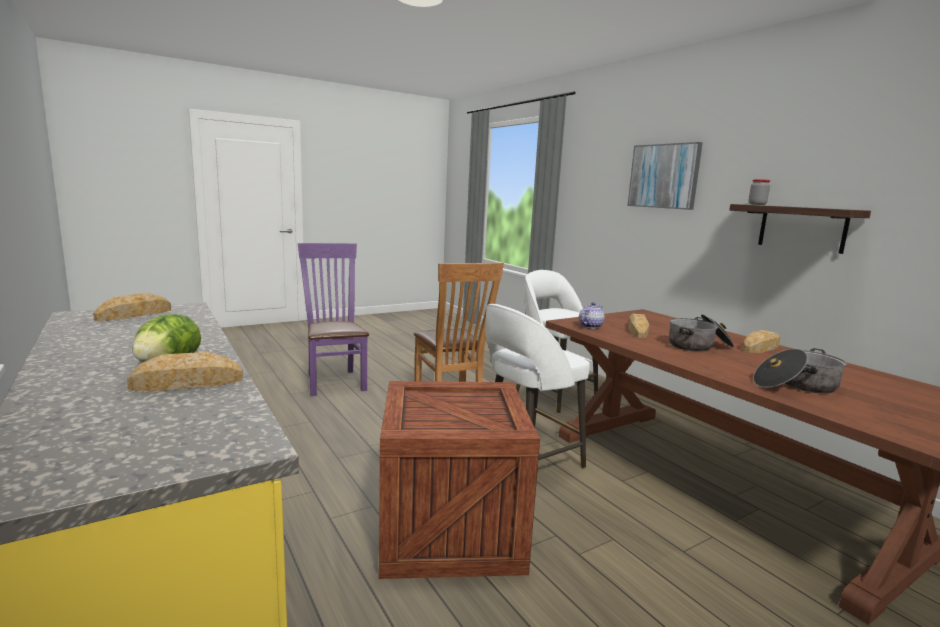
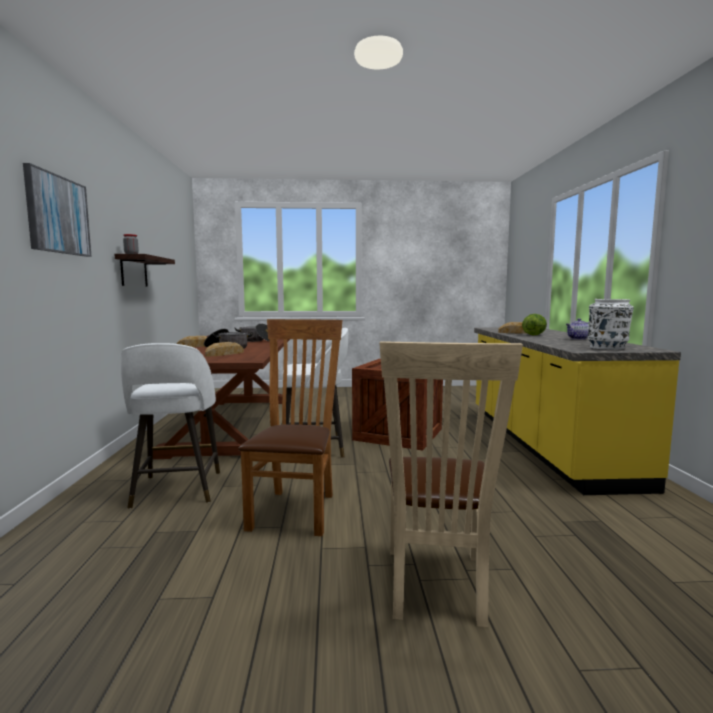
camera: 150 degrees left, 5 degrees down
(134, 314) = (607, 348): bread -> white vase
(334, 381) = (436, 588): purple chair -> beige chair
(590, 326) = (245, 357): teapot -> teapot (578, 338)

